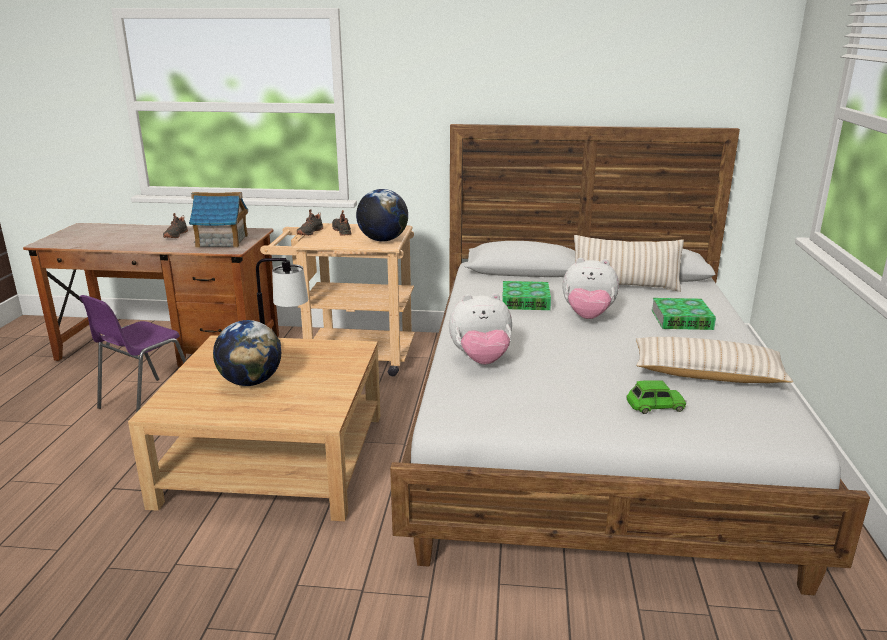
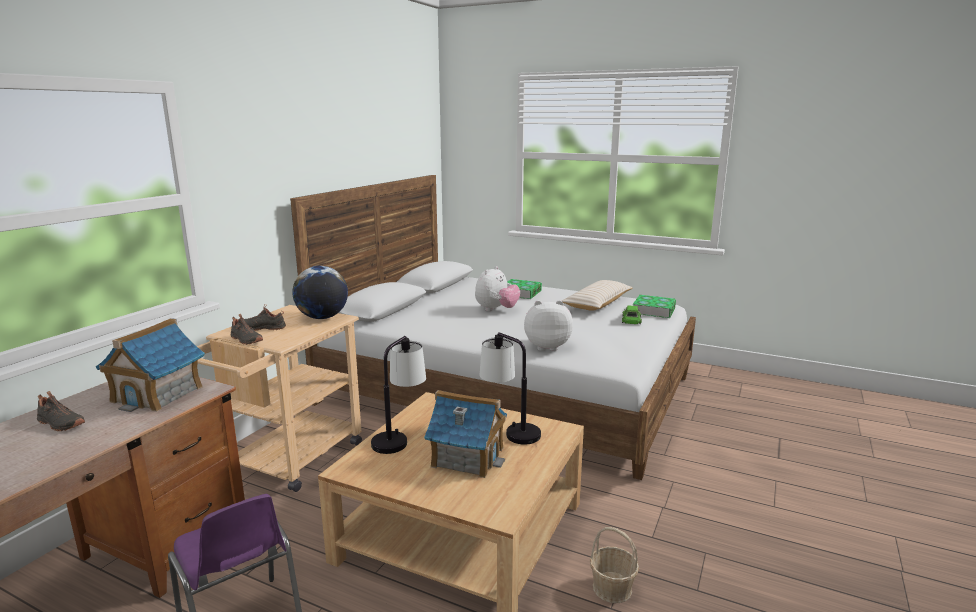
camera: 70 degrees left, 5 degrees down
(204, 561) = (612, 588): none -> basket
(251, 382) = (467, 457): globe -> toy house
(310, 392) = (509, 430): none -> table lamp
(481, 360) = (546, 346): plush toy -> plush toy turned 105 degrees counterclockwise
(525, 301) = (451, 319): book -> book (654, 310)
(624, 286) = (451, 292): beige pillow -> none

